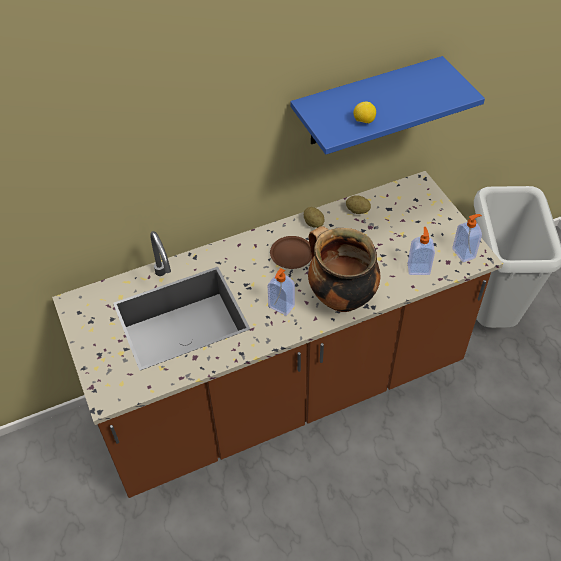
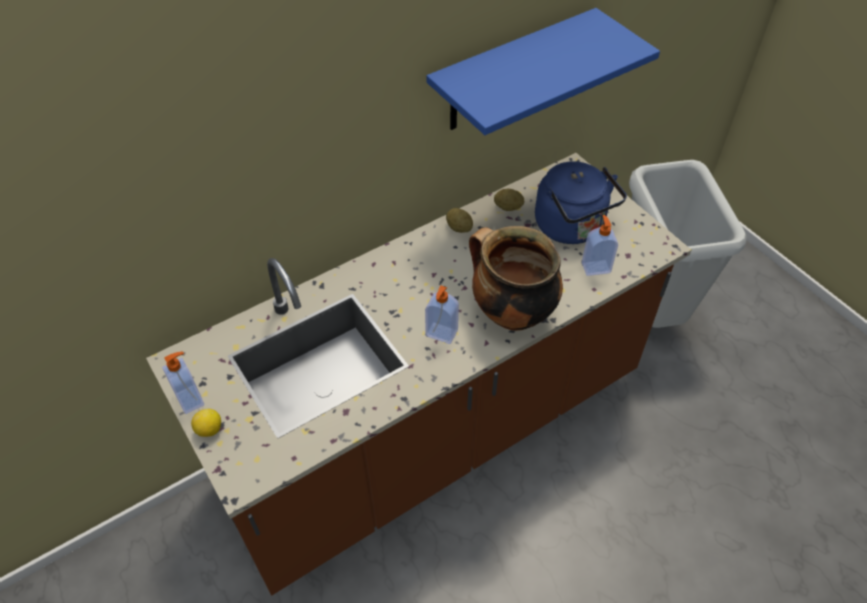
camera: 10 degrees left, 0 degrees up
(291, 255) = (440, 269): brown plate -> none
(364, 121) = (523, 91): lemon -> lemon (209, 430)
(406, 234) = (572, 228): none -> blue kettle
(464, 253) = (644, 242): soap dispenser -> soap dispenser (191, 399)

